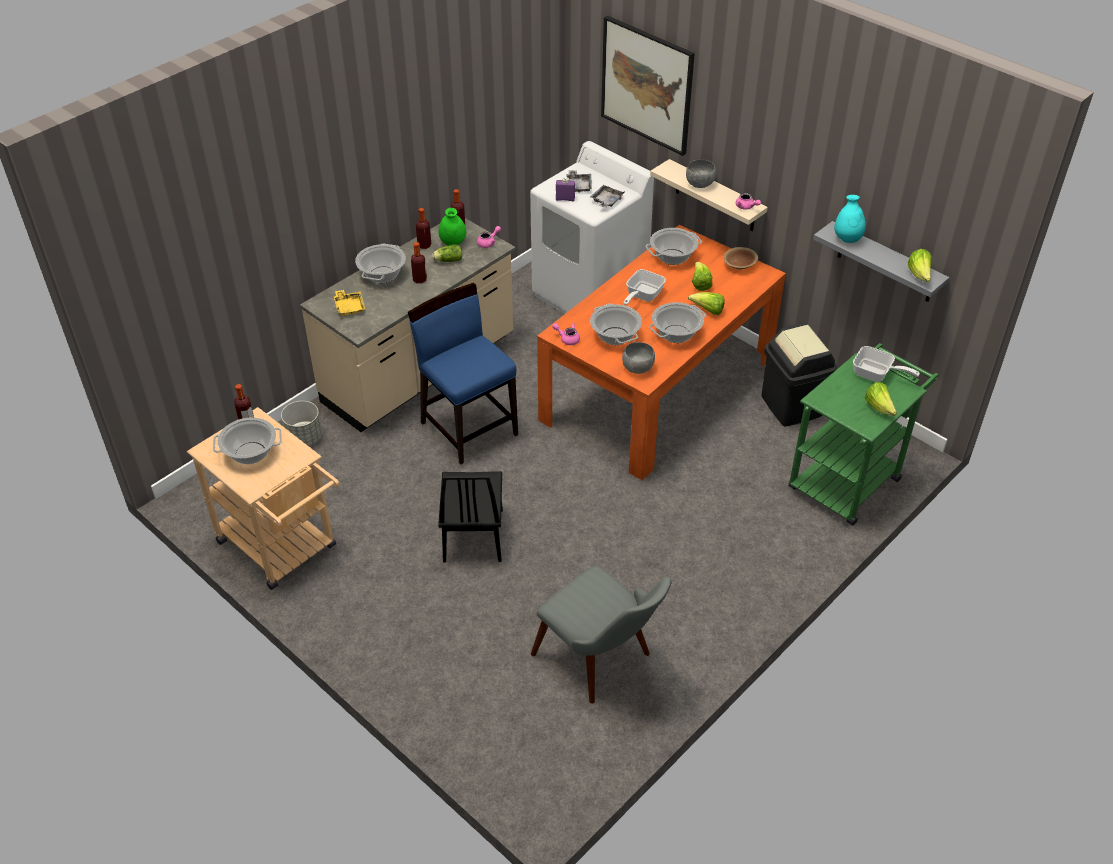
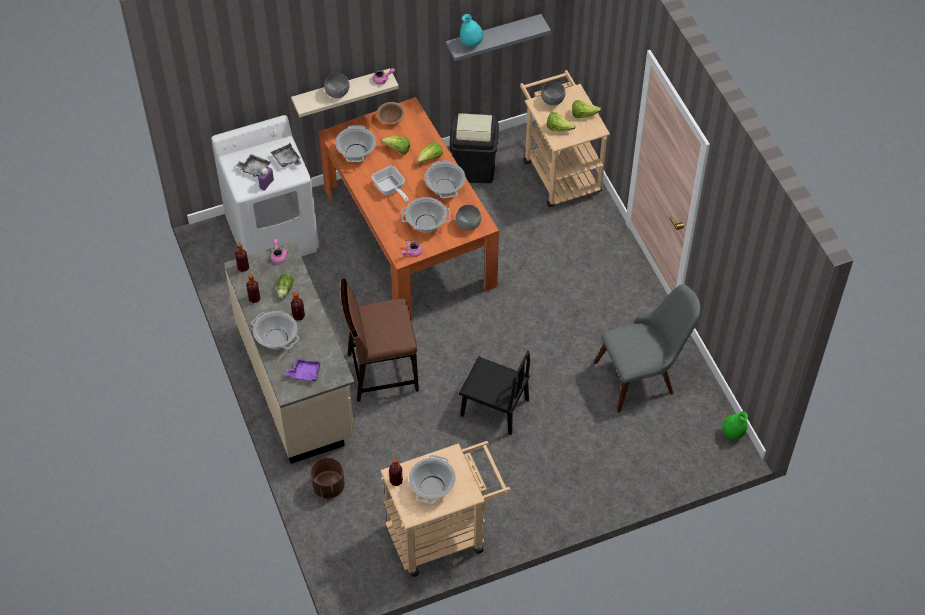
camera: 65 degrees left, 10 degrees up
(304, 438) = (328, 486): grey planter -> brown planter
(349, 307) = (305, 373): yellow tray -> purple tray
(453, 243) = (264, 279): green vase -> green vase (733, 433)
(469, 427) = (381, 371): blue chair -> brown chair
(647, 85) = (257, 63): picture -> none
(850, 477) = (559, 171): green cart -> beige cart
(876, 374) = (553, 100): frying pan -> grey bowl
(919, 275) = (531, 27): lettuce -> lettuce (558, 128)

